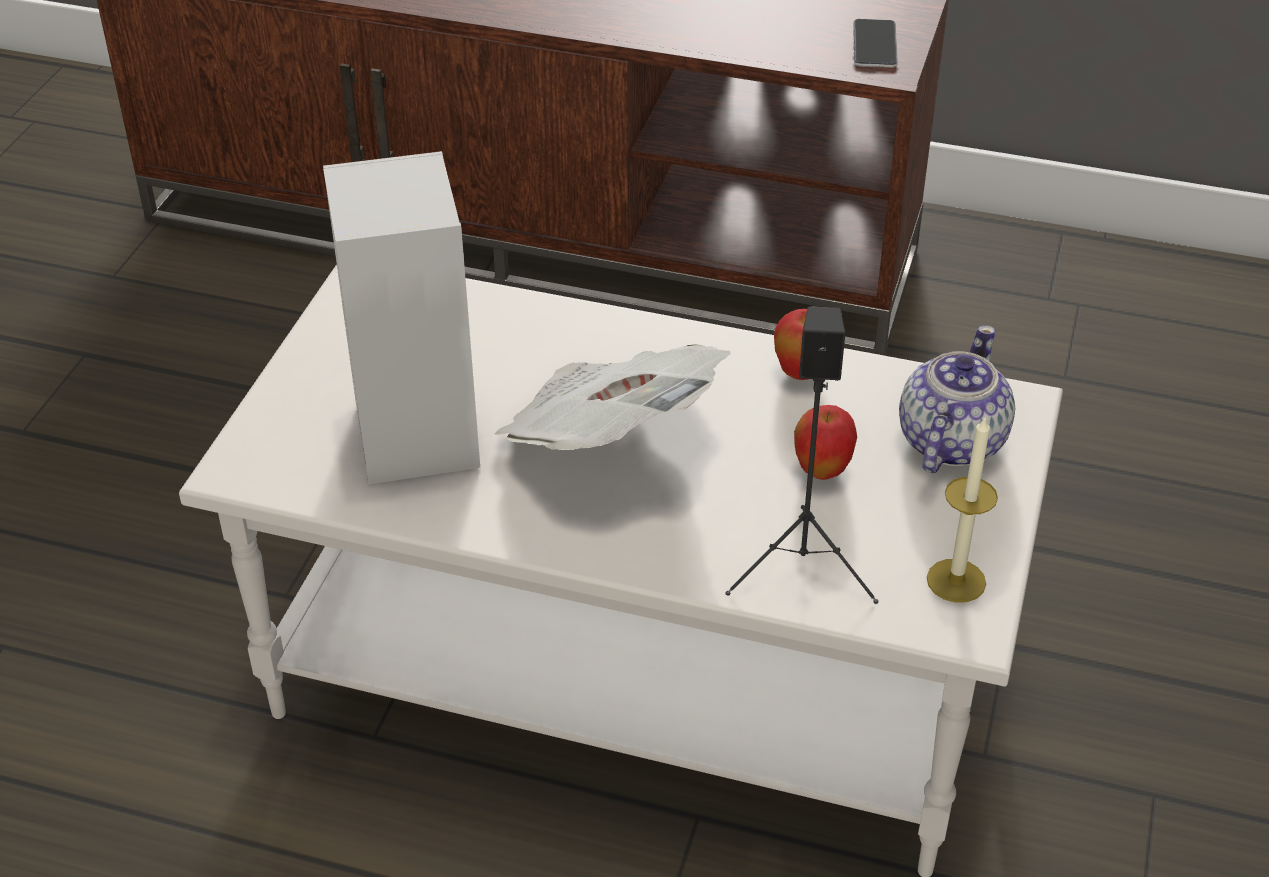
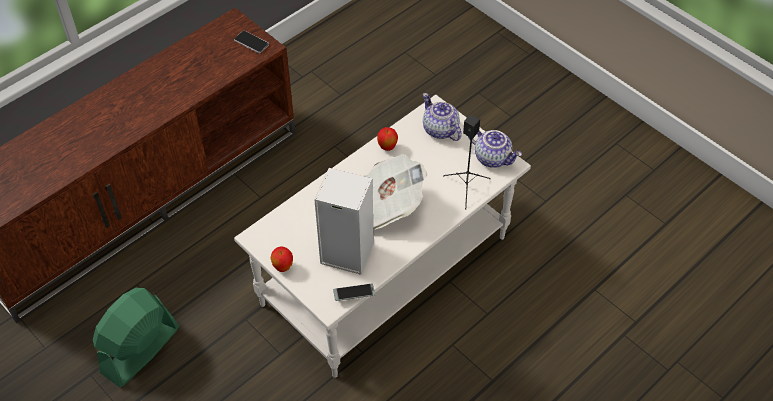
camera: 60 degrees left, 10 degrees up
(173, 390) = (140, 350): none -> green fan
(299, 496) = (354, 294): none -> phone
(822, 471) = (432, 164): apple -> apple (283, 267)
(956, 580) = (493, 157): candle -> teapot

